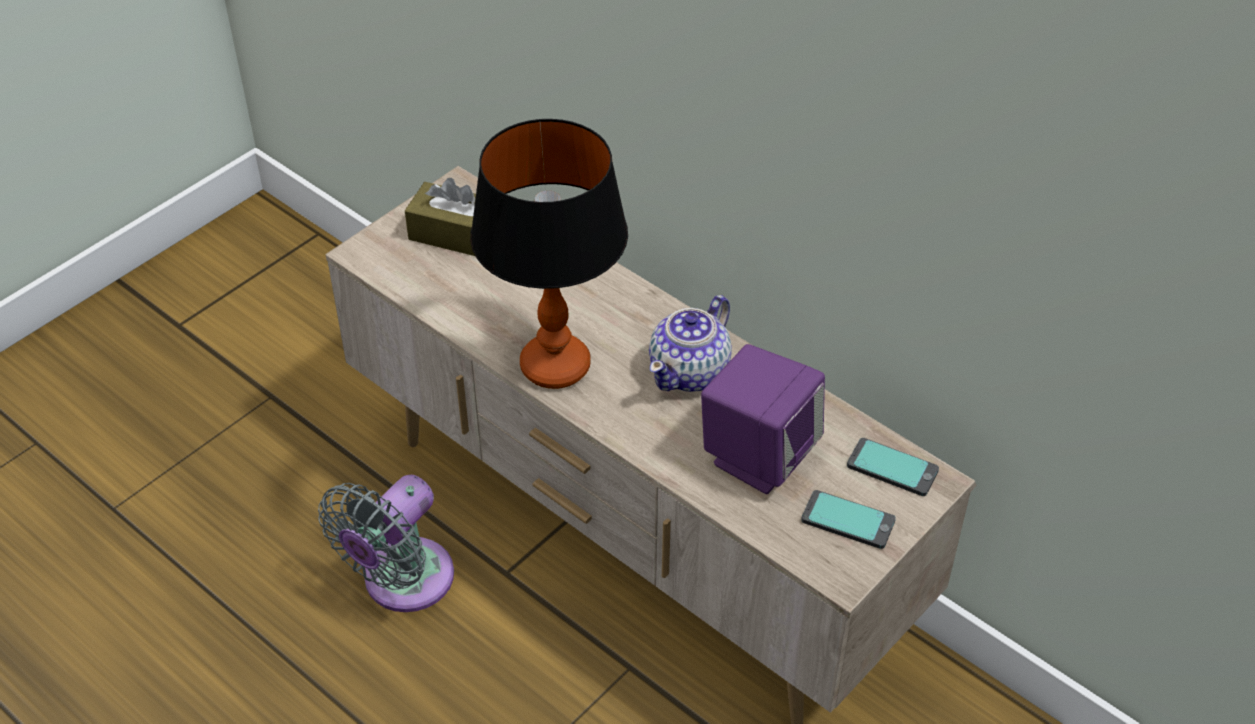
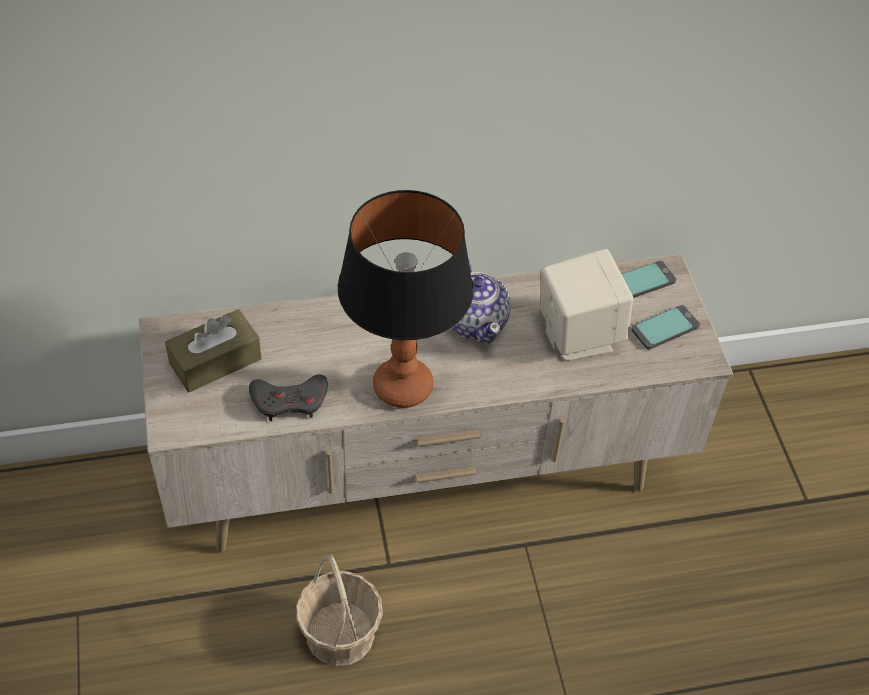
camera: 55 degrees left, 5 degrees up
(401, 582) = (340, 633): grey fan -> basket
(462, 304) = (290, 401): none -> grey game controller
(758, 456) = (577, 335): purple speaker -> beige speaker

